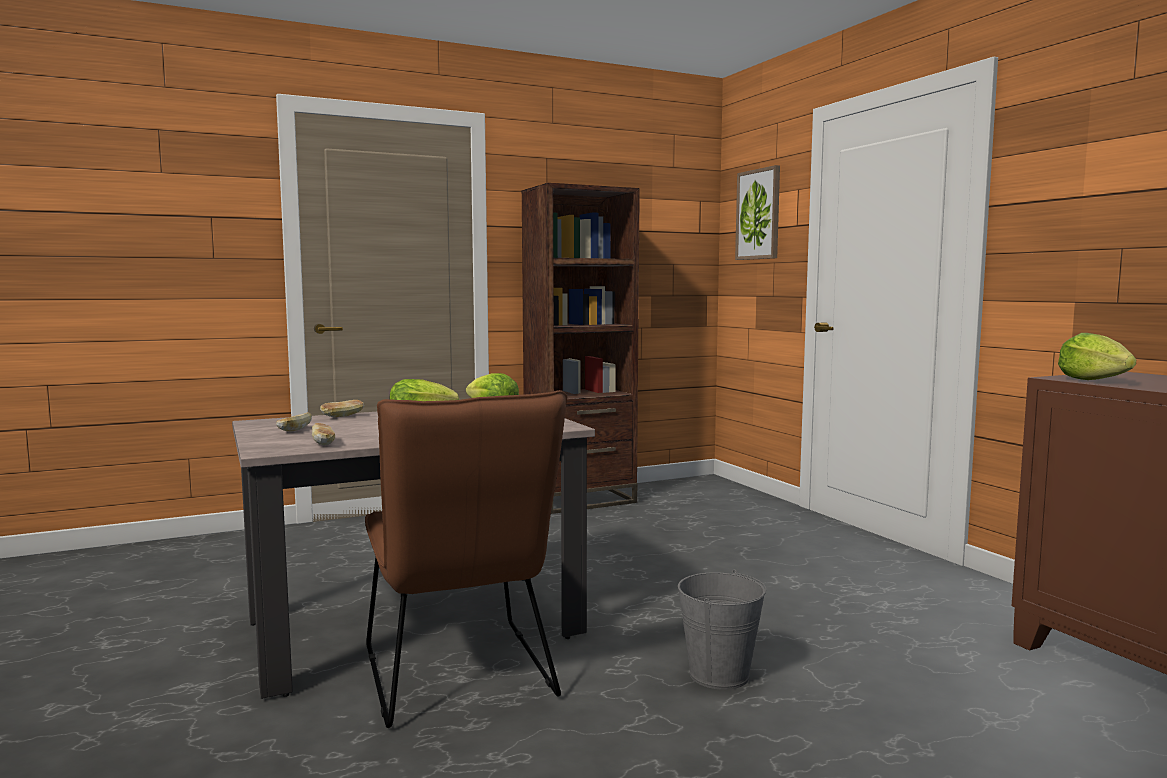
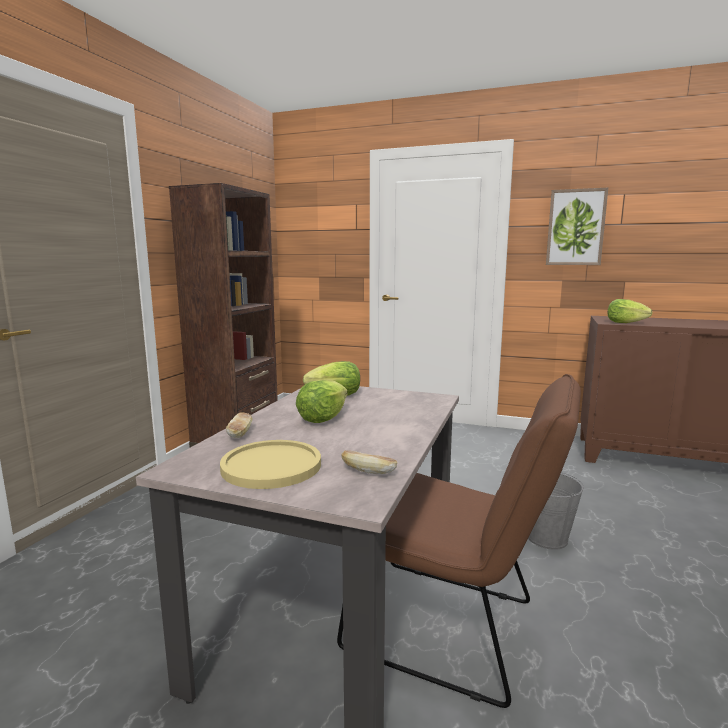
camera: 45 degrees left, 5 degrees up
(294, 430) = (271, 466): bread -> yellow plate
(758, 214) = (319, 219): picture -> picture (575, 227)

